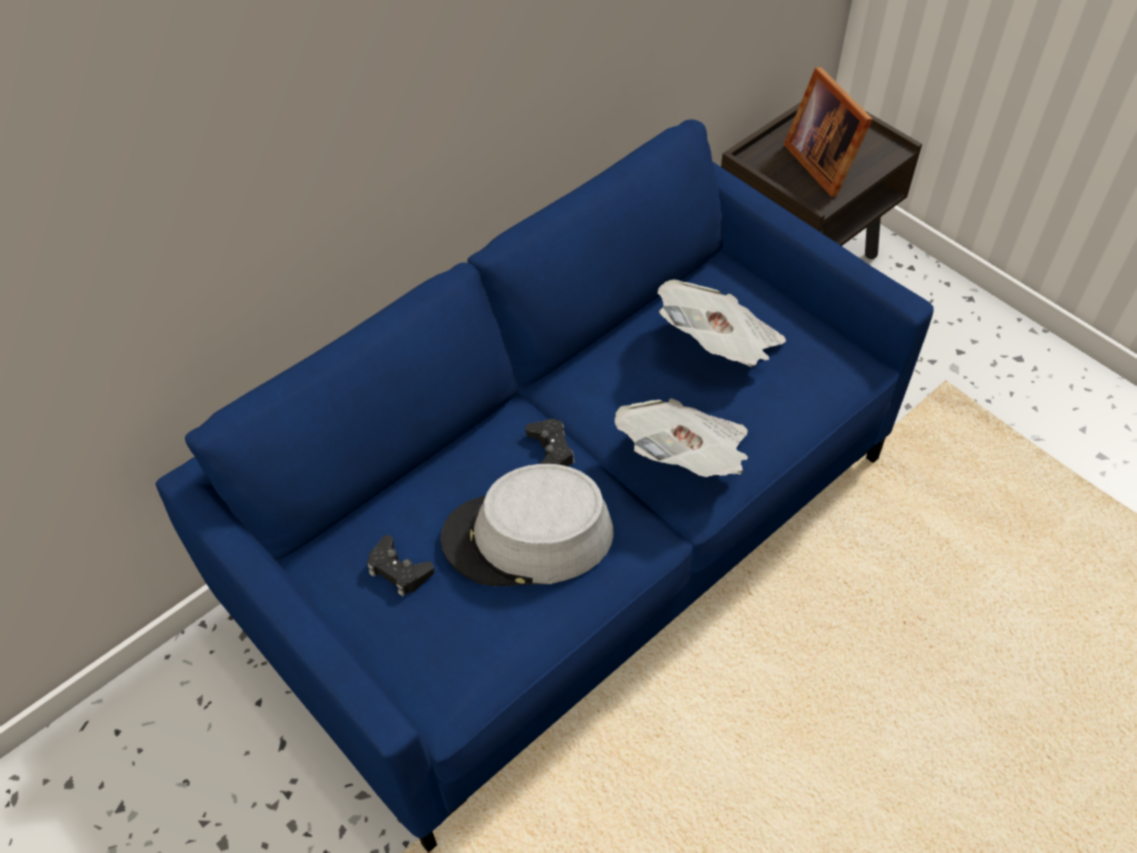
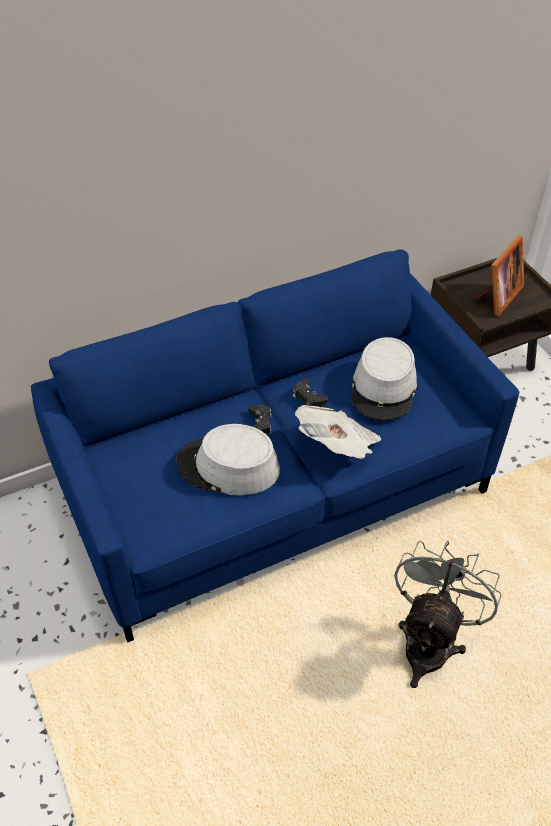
camera: 15 degrees right, 5 degrees down
(399, 570) = (149, 466): black game controller -> black game controller (309, 398)
(719, 345) = (384, 388): newspaper -> grey hat
(823, 162) = (497, 297): picture frame -> picture frame turned 135 degrees counterclockwise
(882, 716) = (429, 643): none -> grey fan

